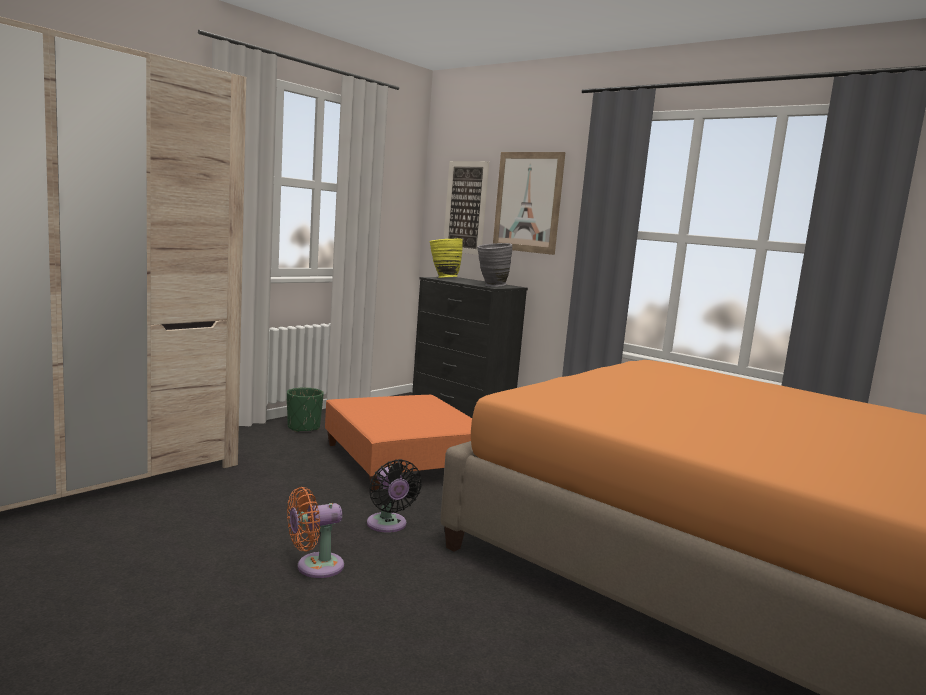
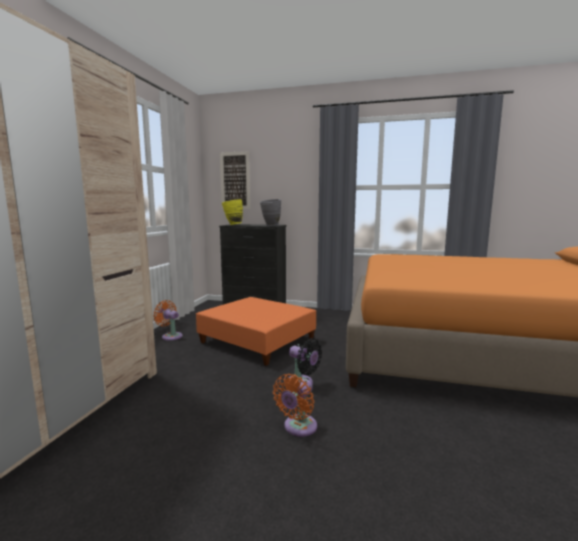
camera: 25 degrees left, 0 degrees up
(303, 428) = (170, 336): green planter -> orange fan
(528, 202) = (279, 174): picture -> none

